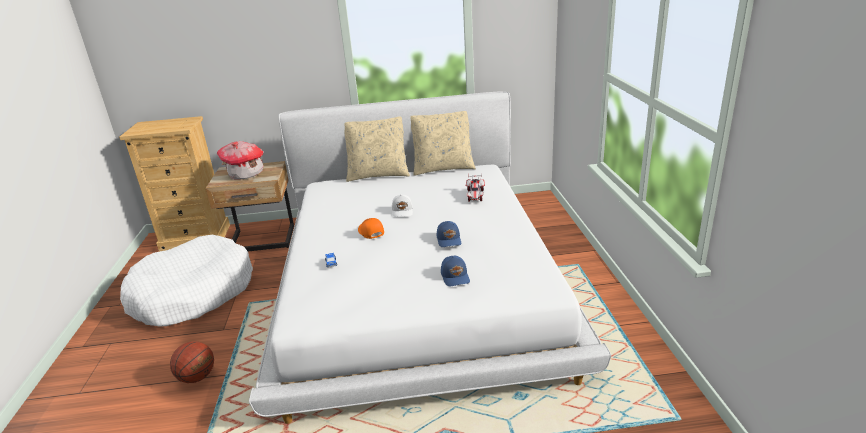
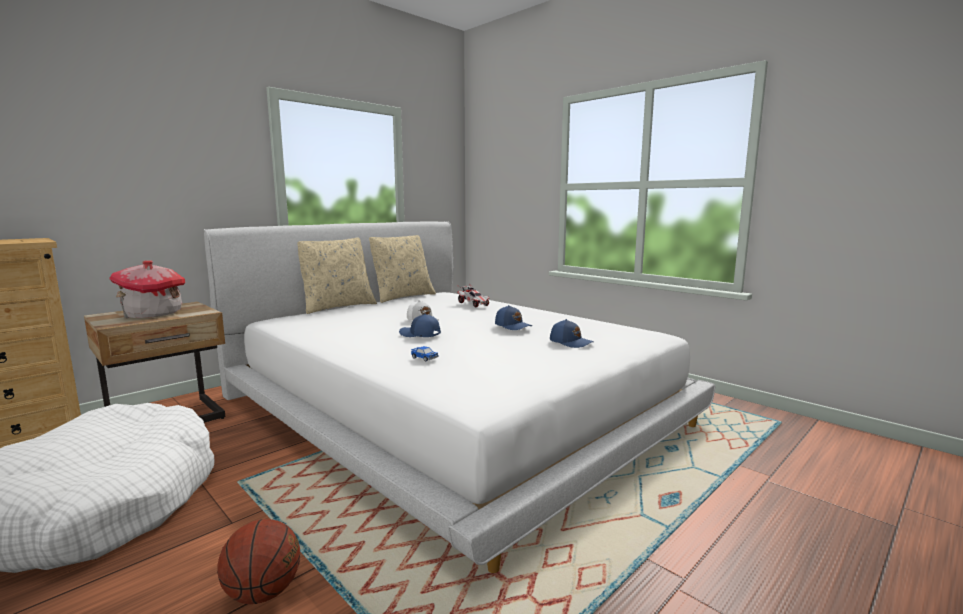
camera: 40 degrees left, 15 degrees down
(370, 232) = (420, 334): orange cap -> blue cap

